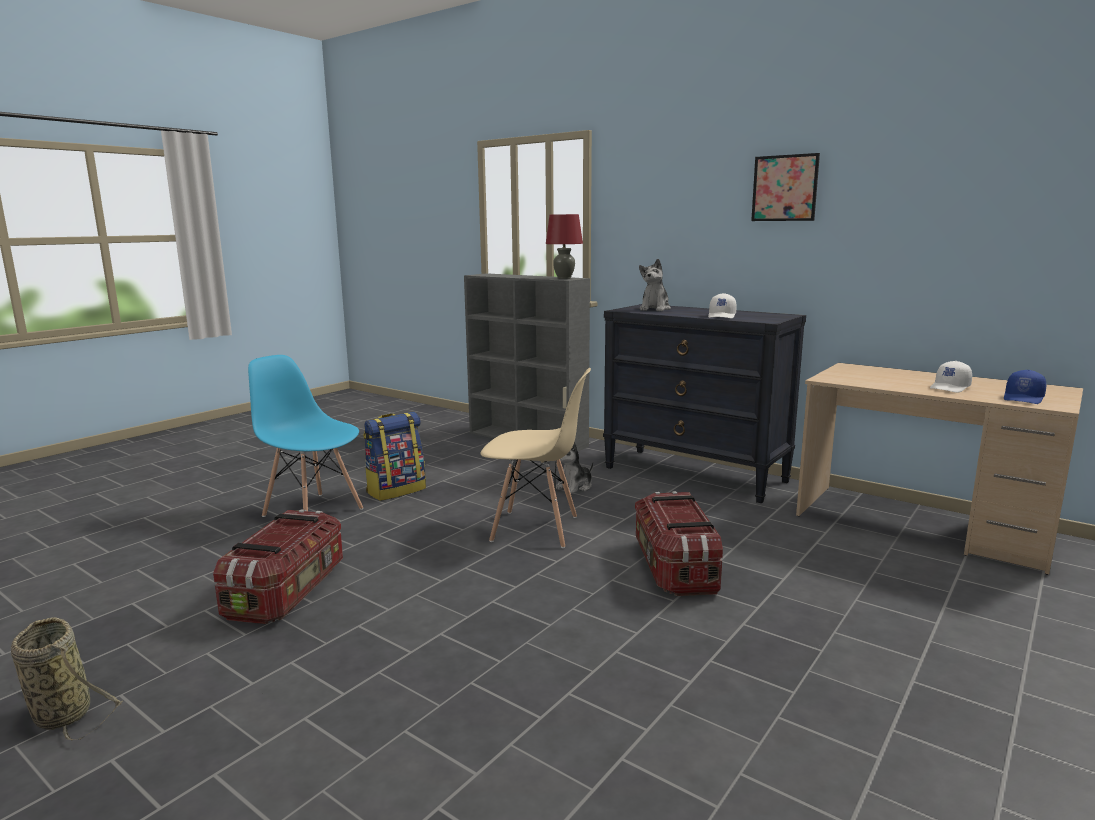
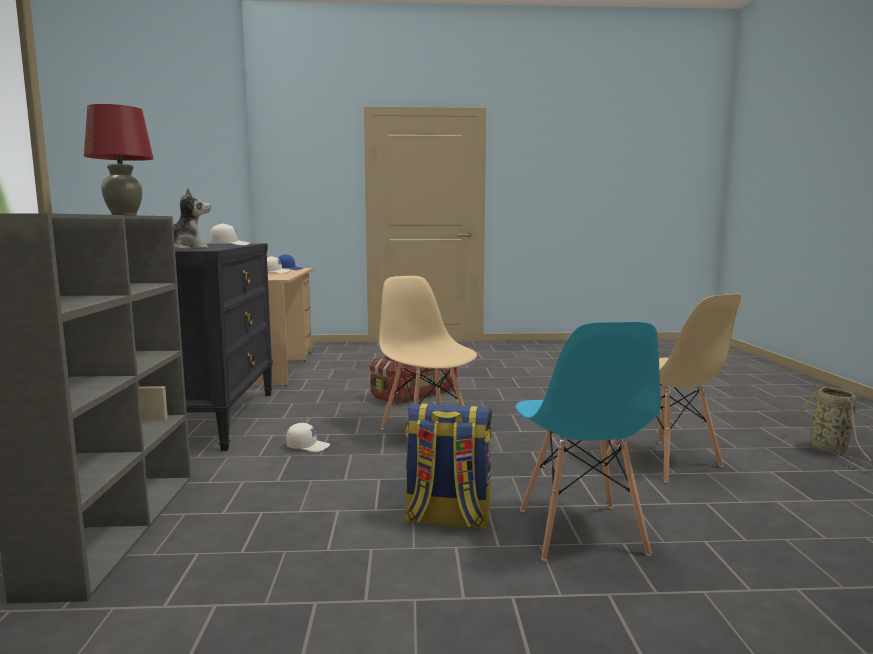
camera: 130 degrees left, 5 degrees down
(288, 591) = (663, 461): storage box -> beige chair
(575, 487) = (308, 446): plush toy -> white cap
(784, 188) = (168, 126): picture -> none

